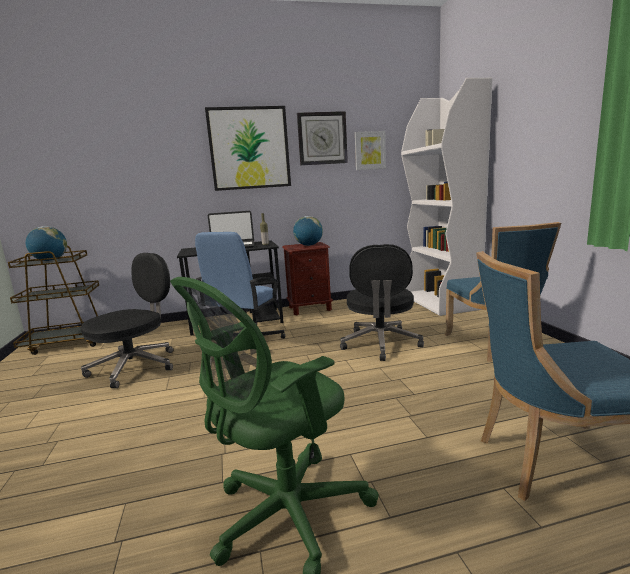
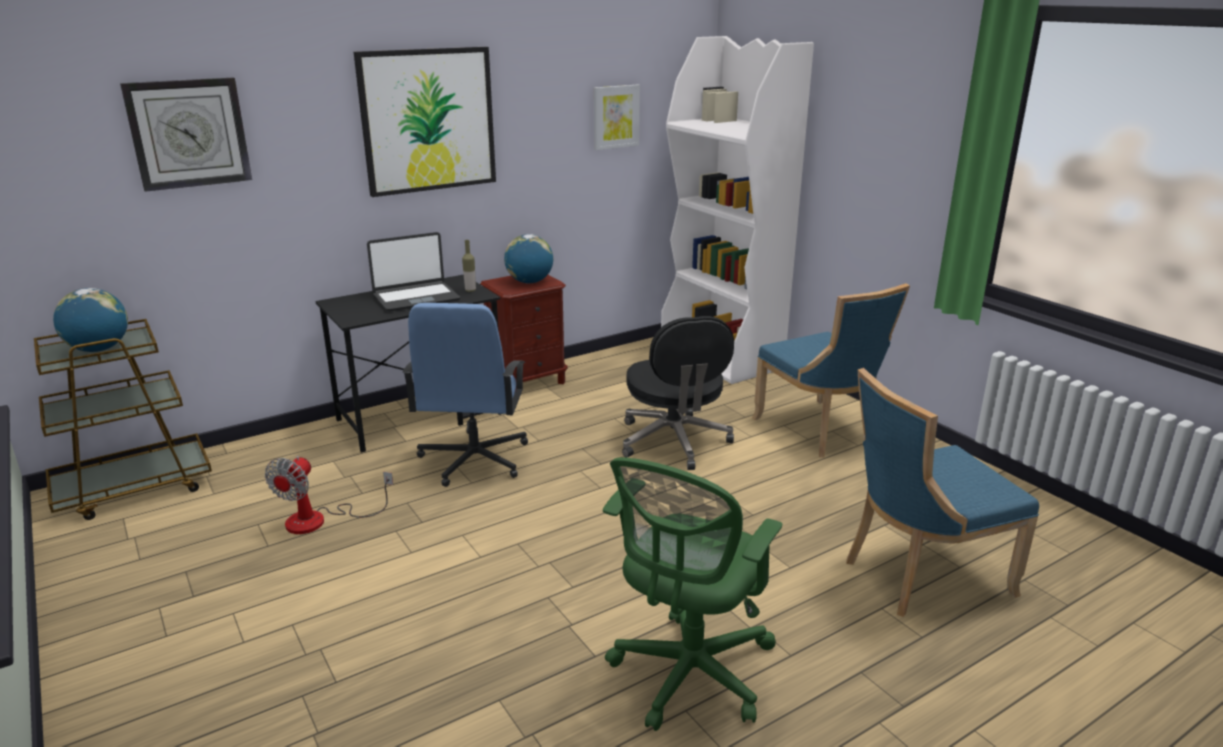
camera: 20 degrees left, 10 degrees up
(136, 366) = (320, 520): black office chair -> fan
(322, 138) = (544, 99): wall clock -> wall clock (189, 133)

